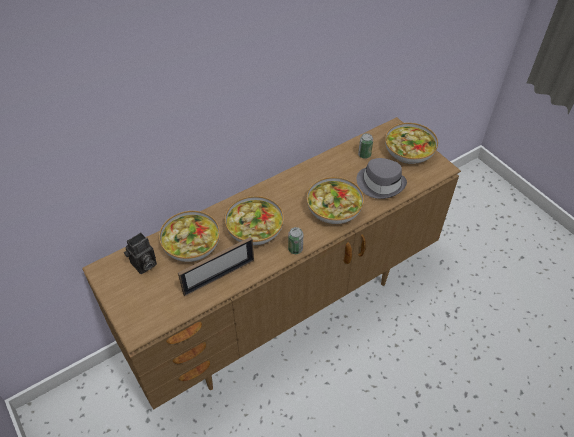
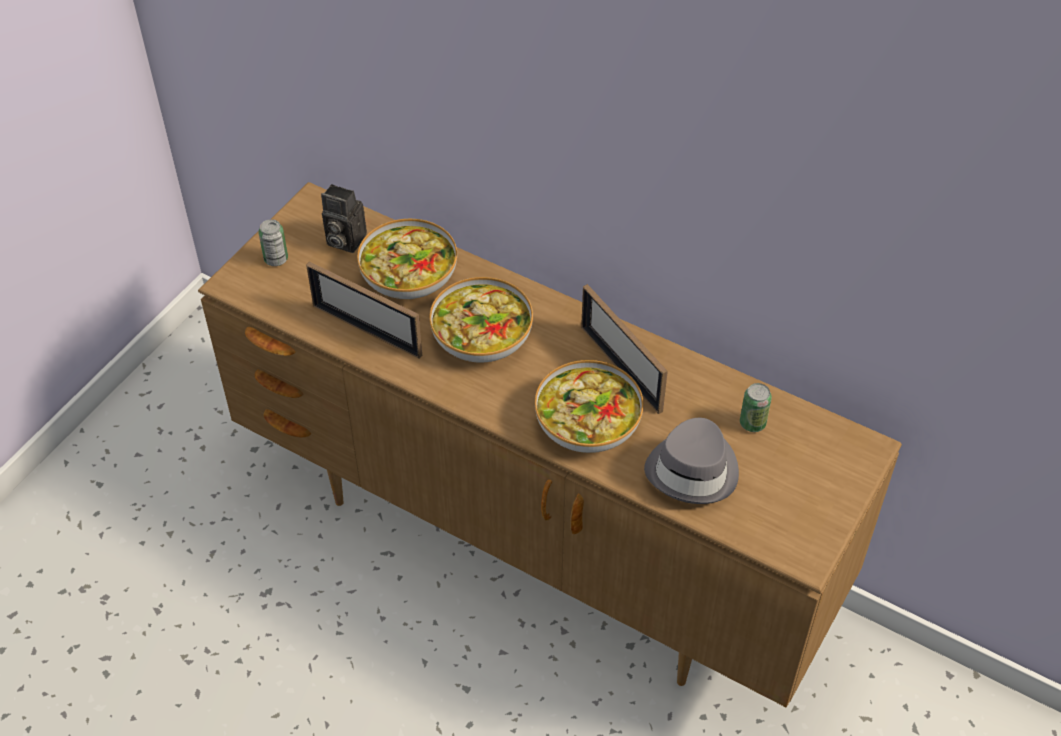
camera: 65 degrees right, 0 degrees up
(295, 249) = (470, 401): can -> can (276, 259)
(308, 185) = (621, 368): none -> picture frame
(409, 152) = (810, 490): bowl -> none

